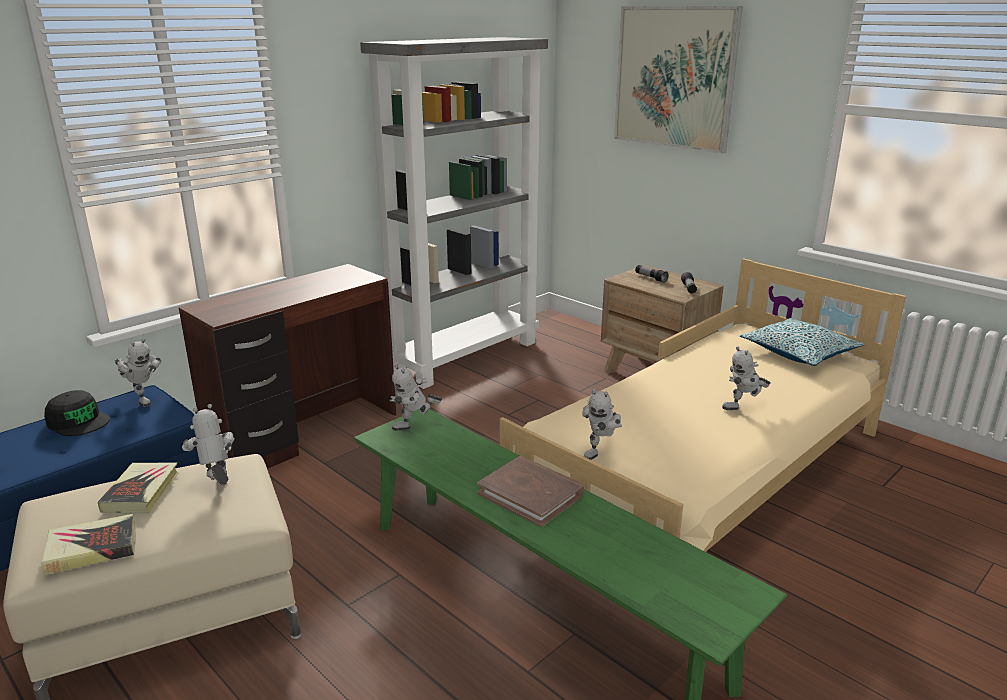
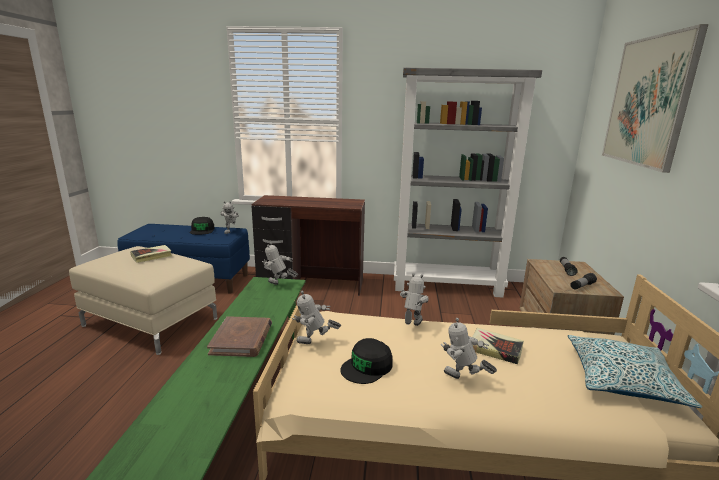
camera: 50 degrees right, 5 degrees down
(92, 549) = (104, 264): book -> book (495, 349)
(218, 487) = (168, 266): toy robot -> toy robot (411, 326)
(676, 441) = (367, 367): none -> black cap

